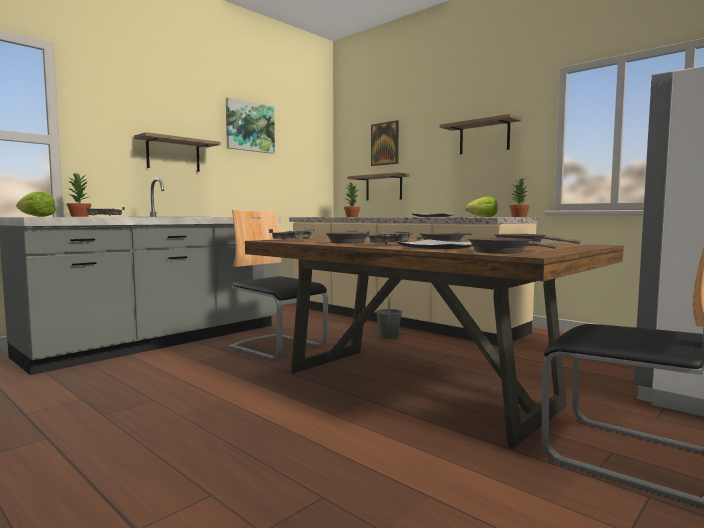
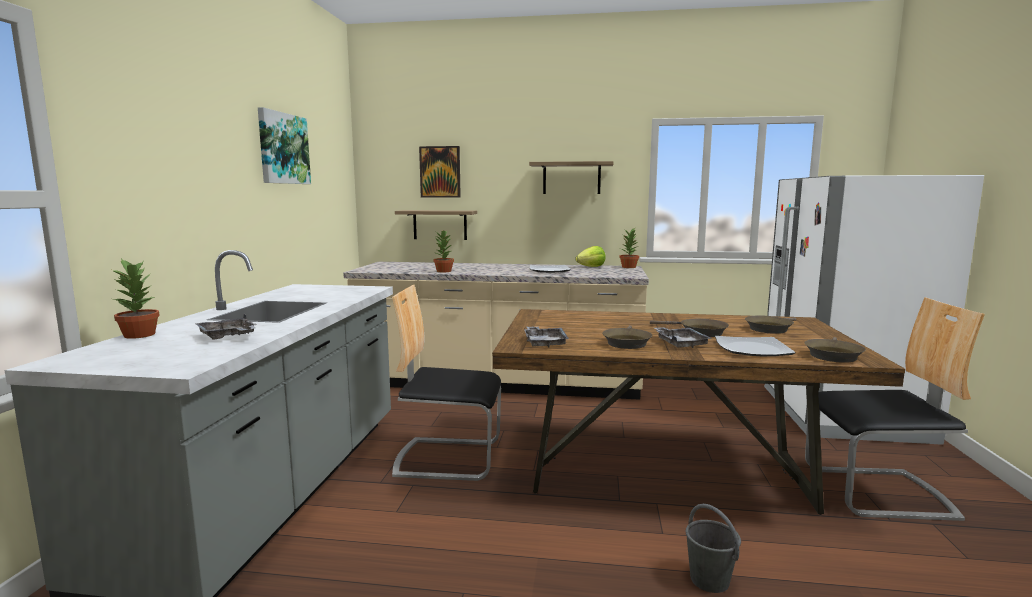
camera: 35 degrees left, 5 degrees up
(36, 216) = (96, 355): lettuce -> none
(173, 154) = (208, 201): shelf -> none
(388, 336) = (530, 410): grey bucket -> grey bucket (709, 579)

